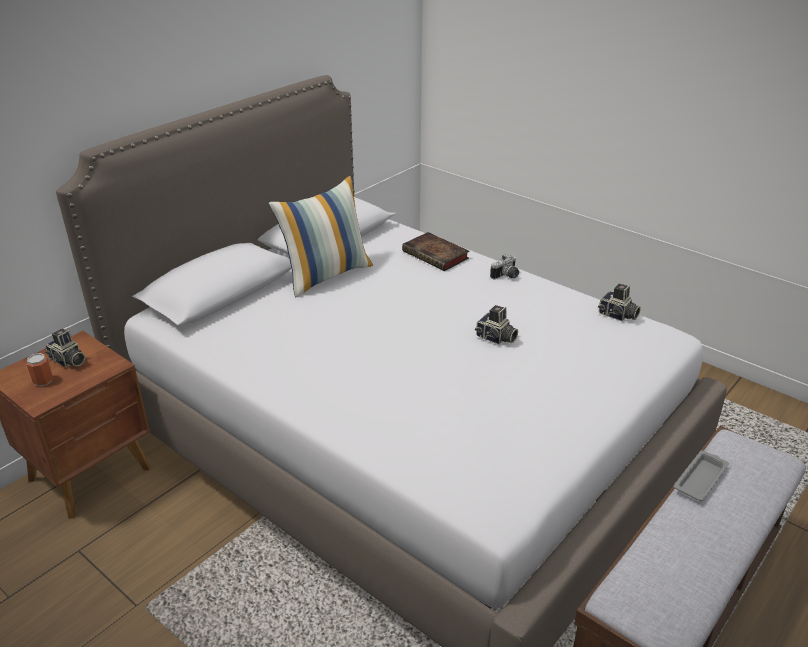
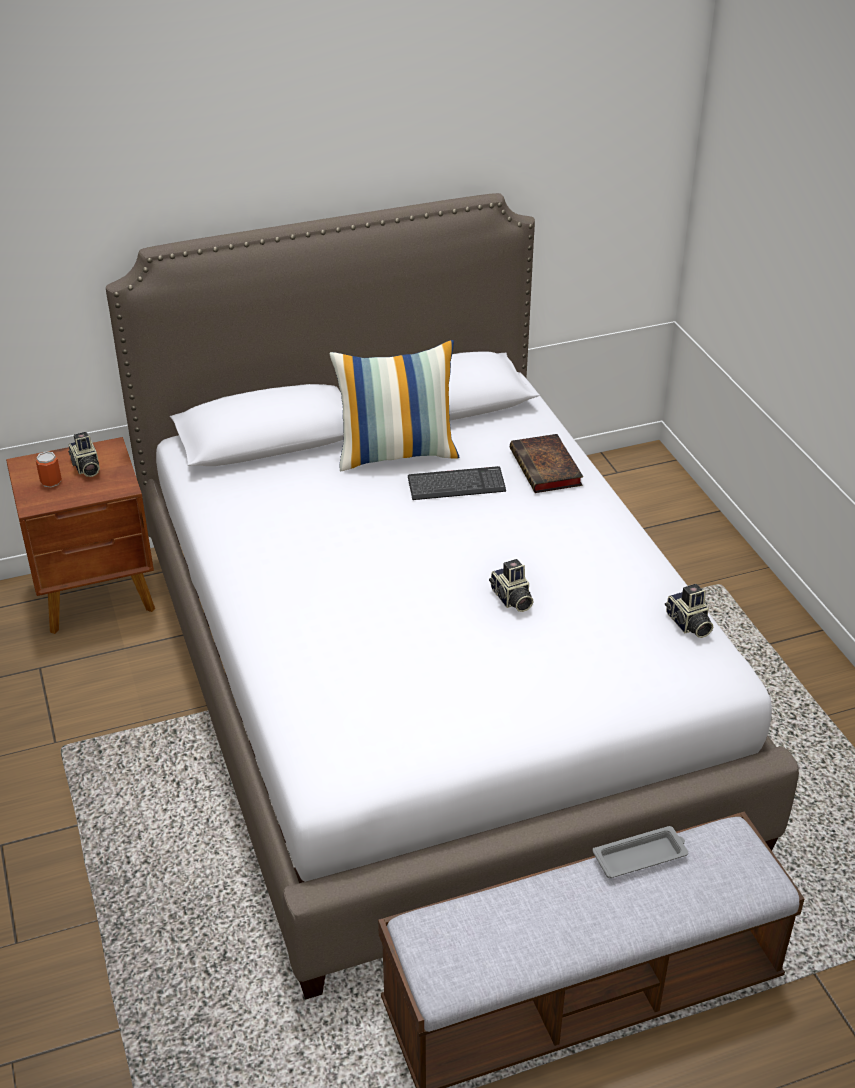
camera: 30 degrees right, 5 degrees up
(387, 282) = (456, 485): none -> keyboard
(506, 276) = (604, 525): camera -> none

